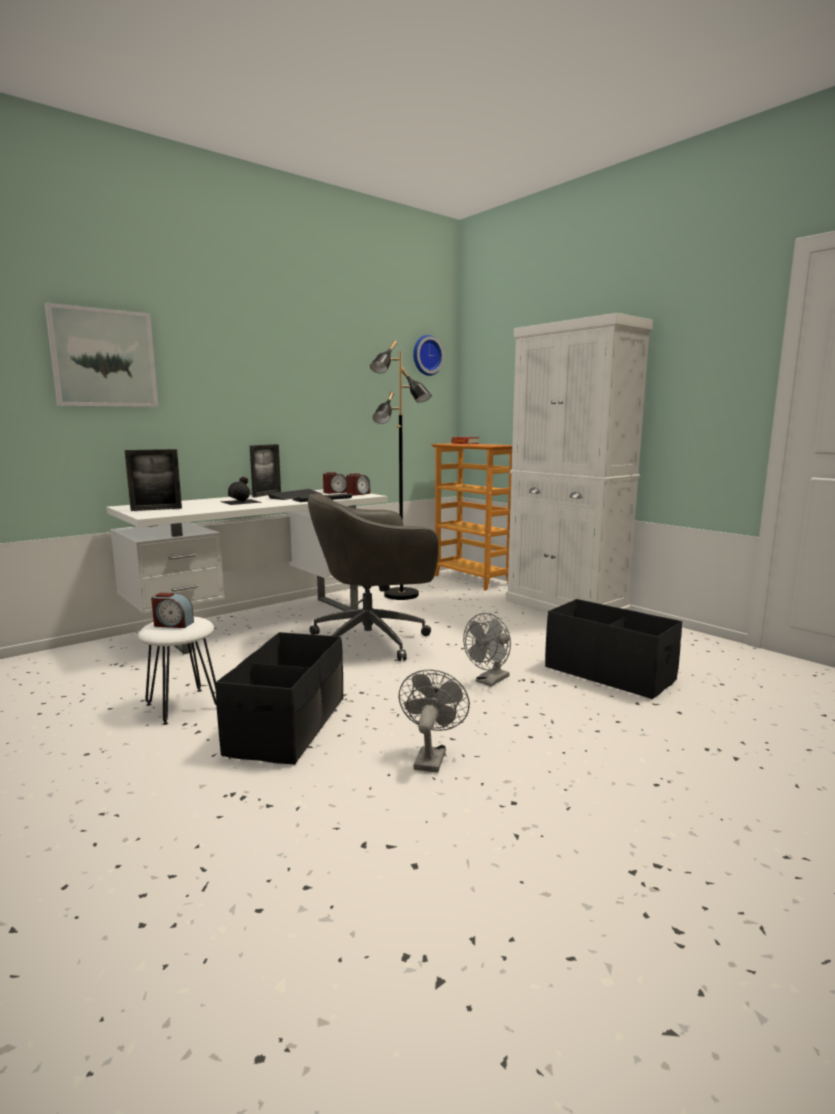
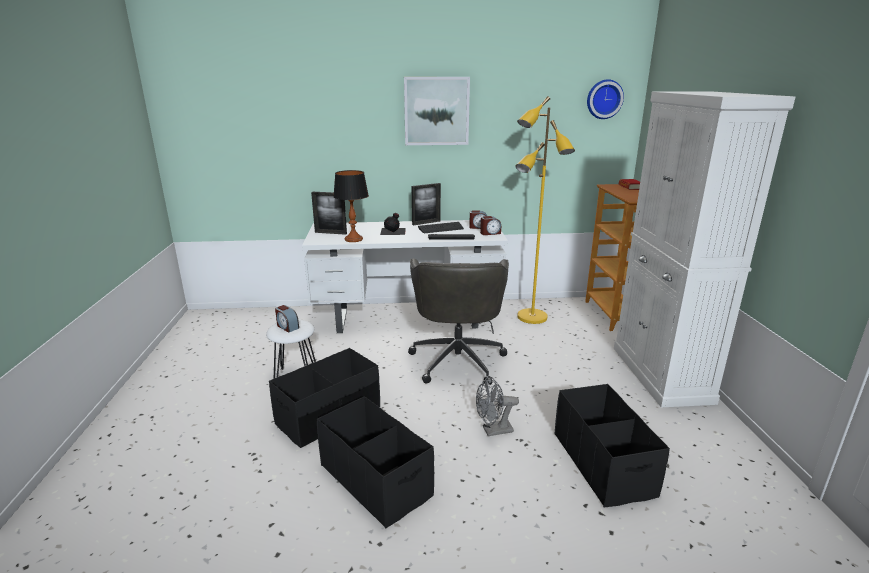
camera: 35 degrees right, 10 degrees up
(103, 358) = (314, 122): picture -> picture (436, 111)
(203, 510) = (353, 239): none -> table lamp
(373, 641) = (457, 359): grey office chair -> grey office chair turned 105 degrees counterclockwise
(401, 595) = (531, 317): black floor lamp -> yellow floor lamp
(430, 757) = (376, 480): grey fan -> black storage box

